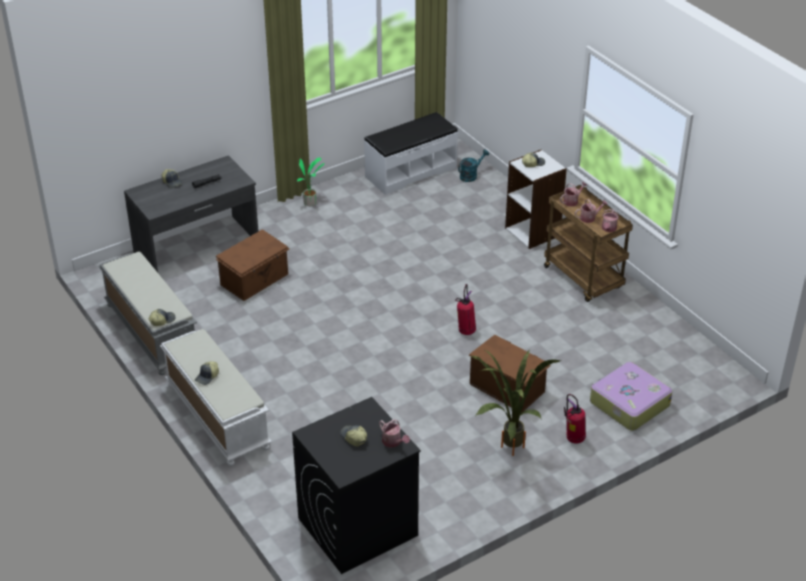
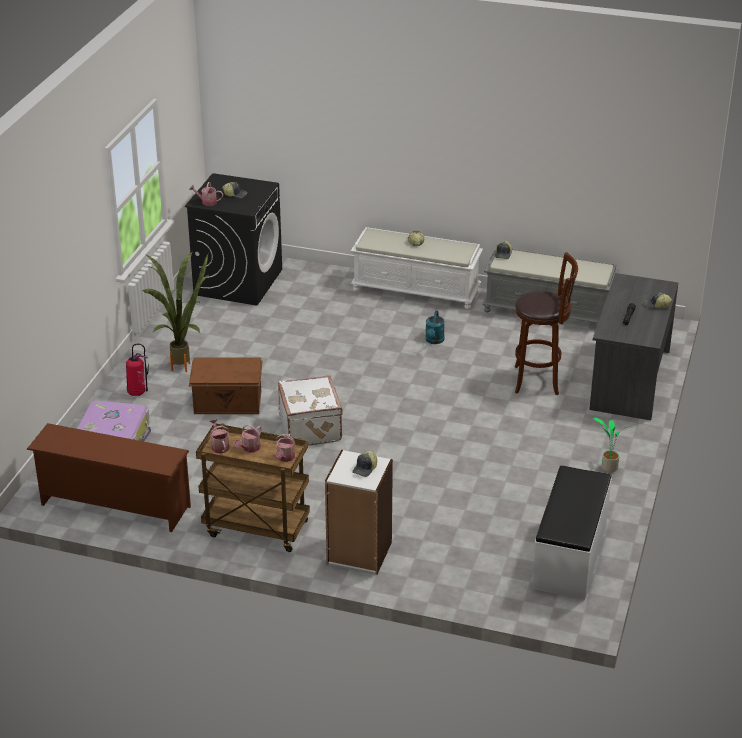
camera: 140 degrees right, 5 degrees down
(255, 279) = (539, 380): brown storage box -> brown stool
(466, 331) = (311, 427): fire extinguisher -> white suitcase
(471, 175) = (504, 588): turquoise watering can -> turquoise watering can (434, 341)
(672, 344) = (113, 506): none -> brown shoe rack

